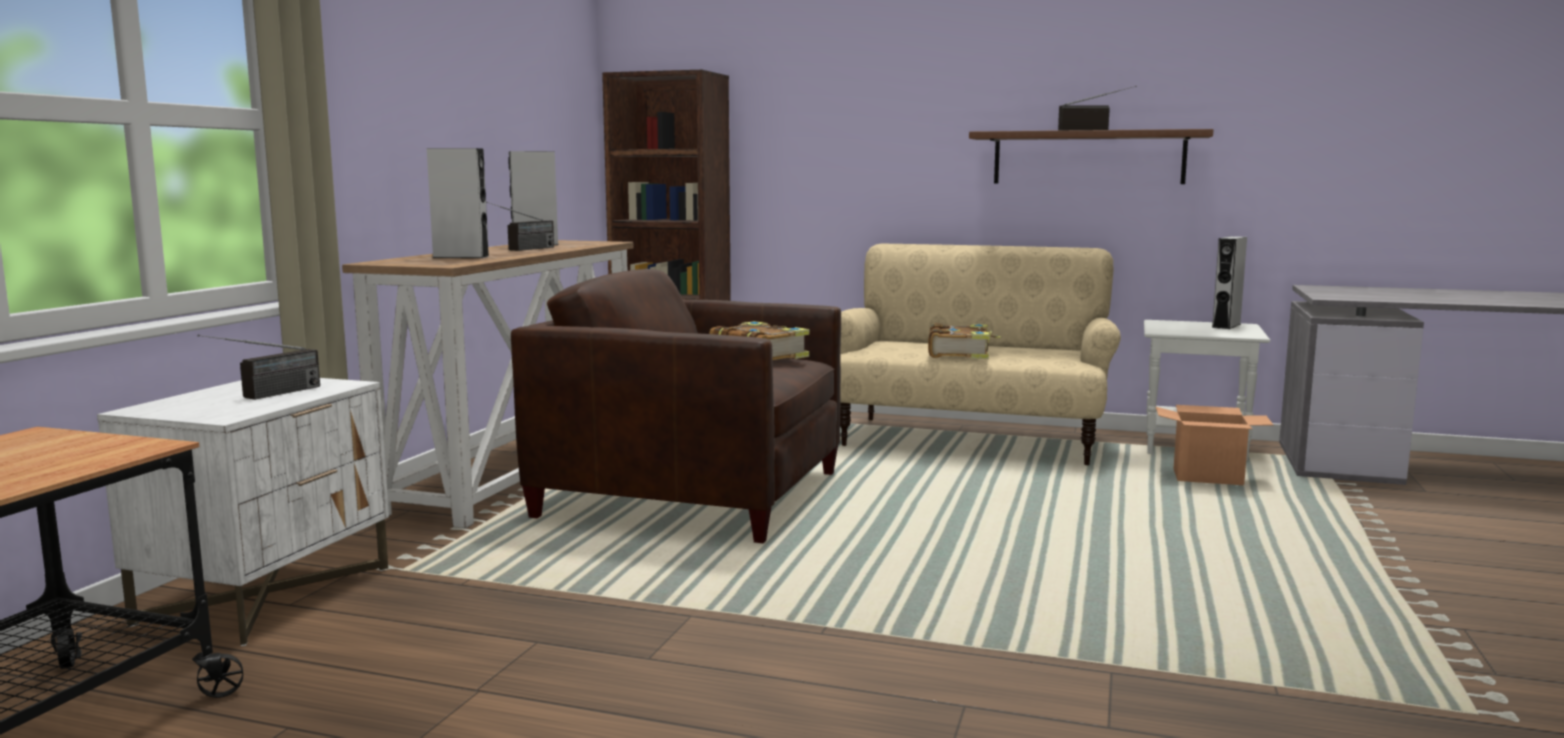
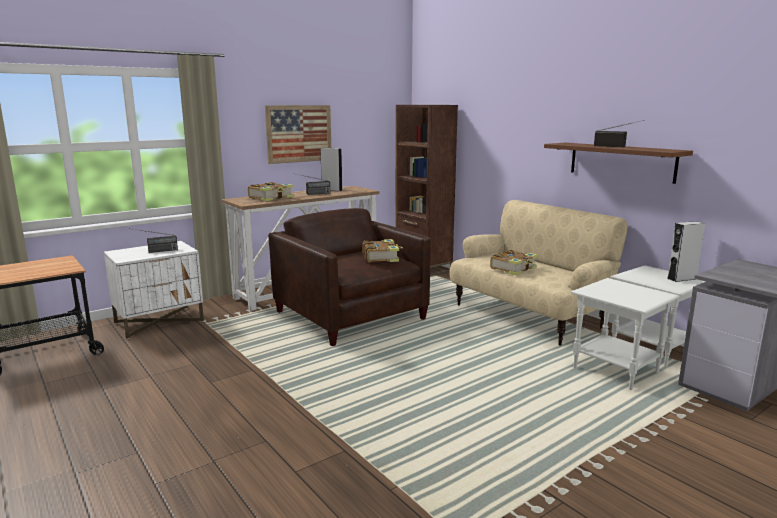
camera: 35 degrees right, 5 degrees up
(446, 120) = (299, 133): none -> picture
(461, 257) = (271, 198): grey speaker -> book
(1208, 477) = (616, 370): cardboard box -> white side table

